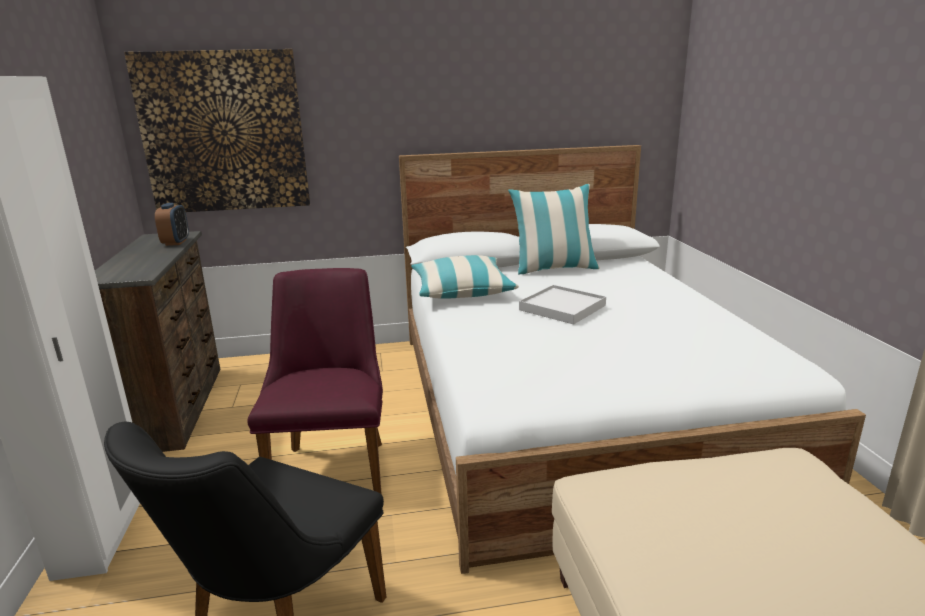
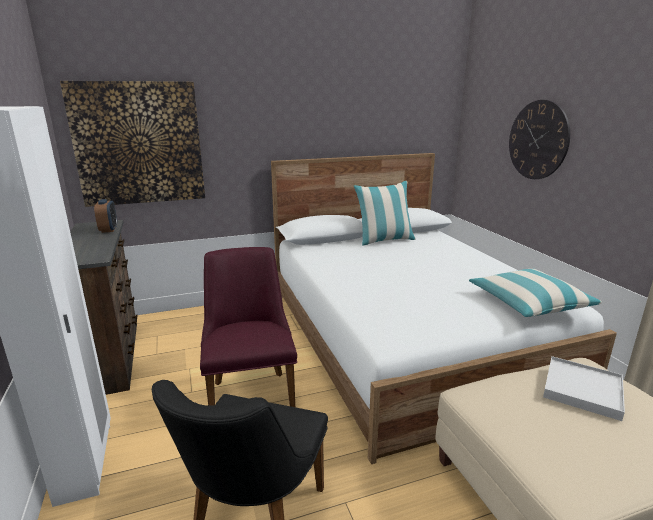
camera: 10 degrees left, 0 degrees up
(462, 290) = (328, 258): pillow -> pillow (529, 303)
(562, 307) = (405, 269): white tray -> white tray (582, 389)
(781, 121) = (538, 140): none -> wall clock

